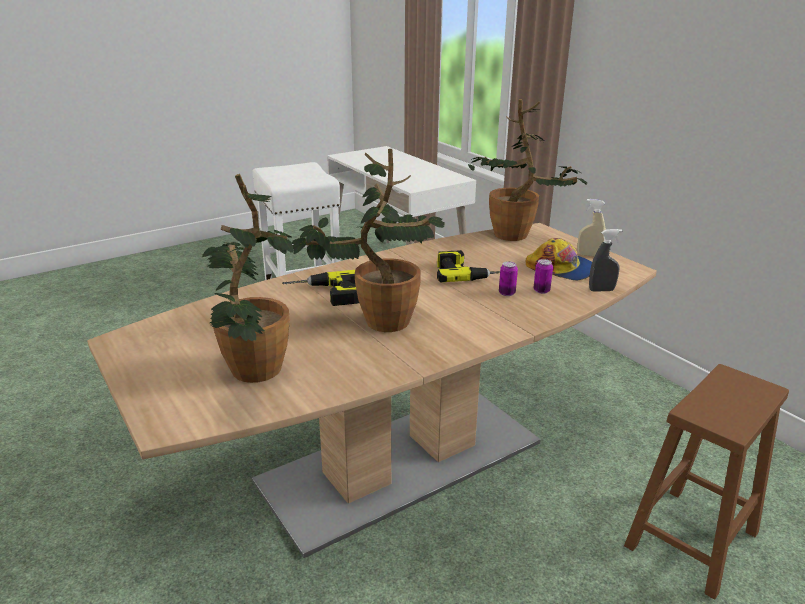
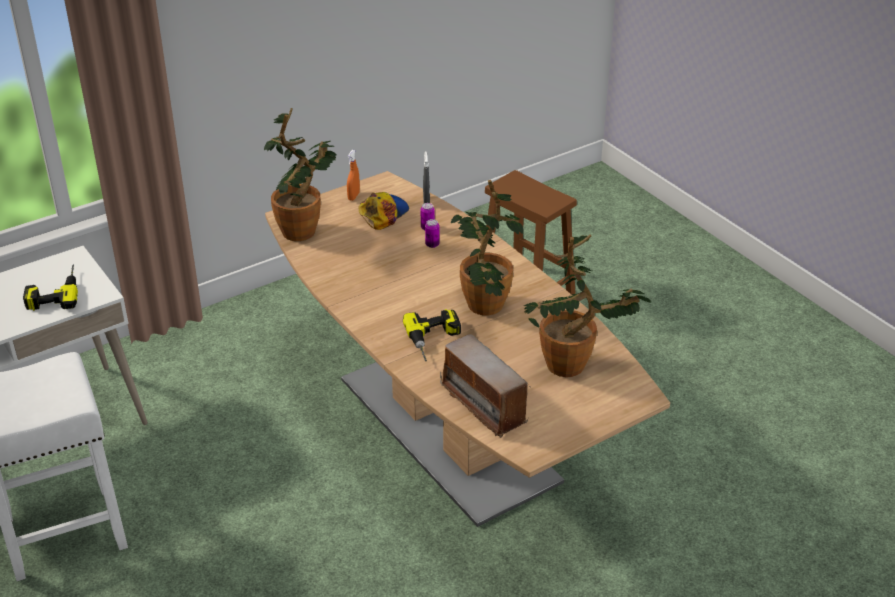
camera: 90 degrees left, 10 degrees up
(208, 318) = (484, 404): none -> radio
(470, 272) = (389, 260): power drill -> power drill (53, 292)
(589, 255) = (353, 196): beige spray bottle -> orange spray bottle

